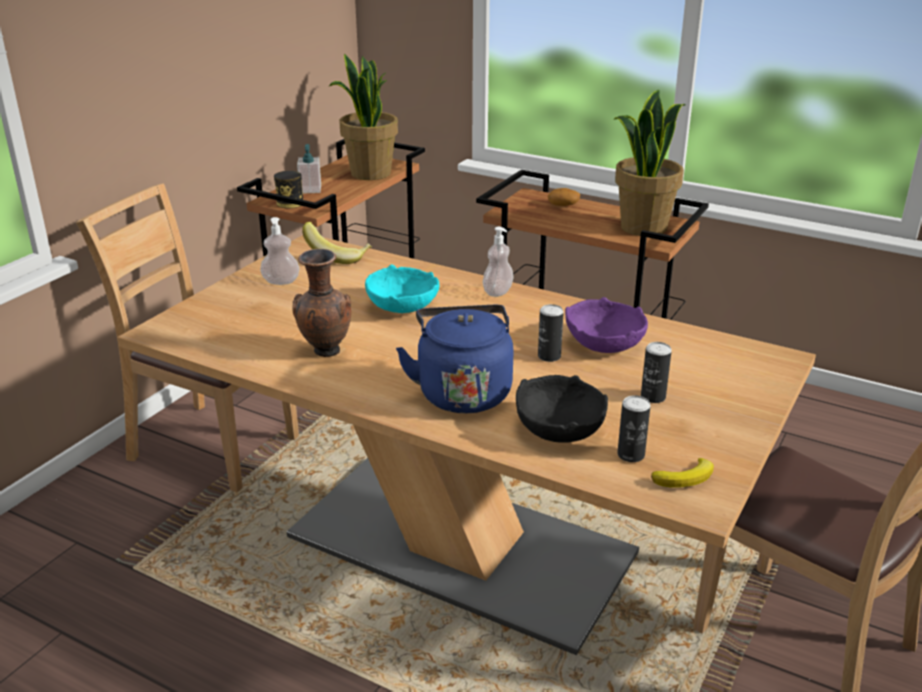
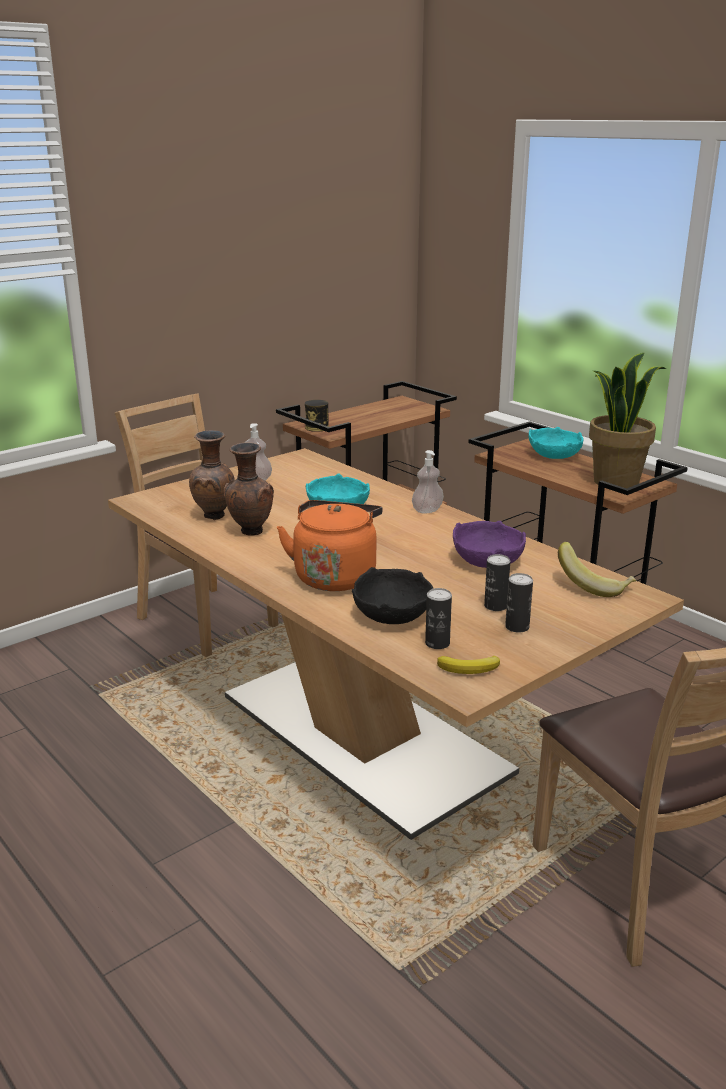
camera: 20 degrees right, 5 degrees down
(269, 339) = (215, 517): none -> brown vase
(310, 189) = (341, 420): soap dispenser -> none
(338, 257) = (316, 468): banana -> banana (594, 586)
(369, 173) = (401, 413): potted plant -> none
(462, 391) = (335, 576): blue kettle -> orange kettle
(549, 356) = (430, 563): can -> can (517, 627)
(563, 205) = (554, 456): potato -> turquoise bowl

